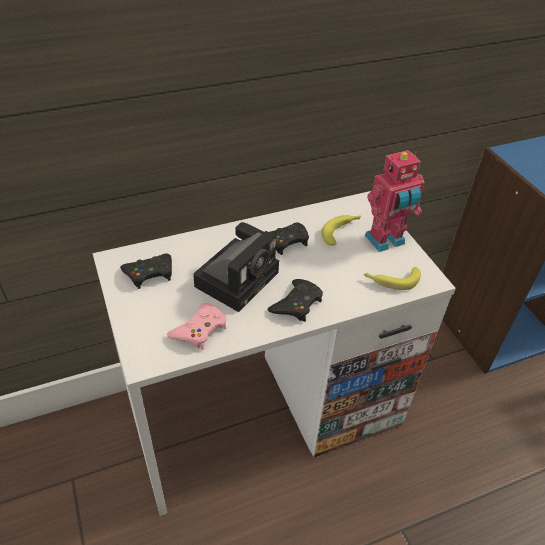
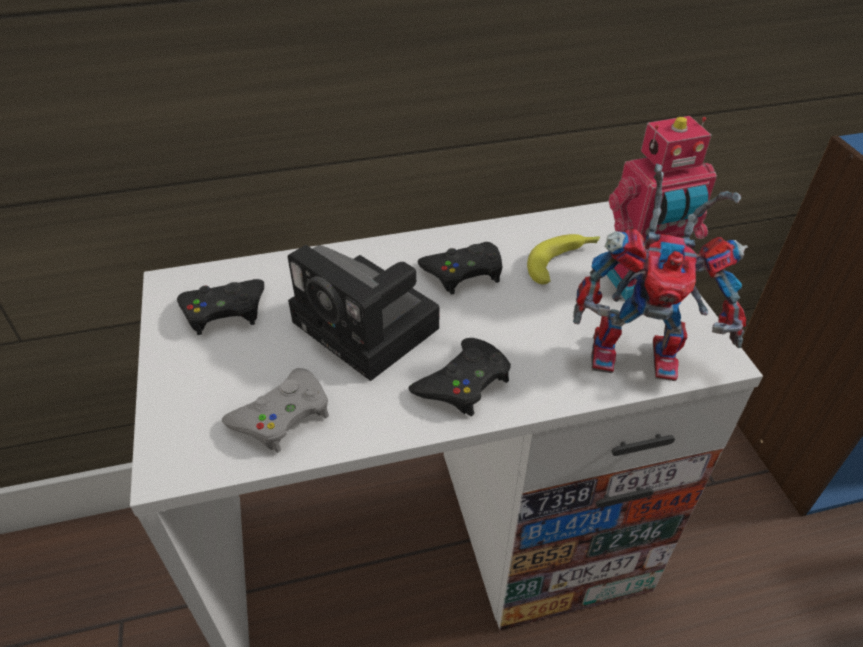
camera: 10 degrees right, 0 degrees up
(199, 330) = (282, 415): pink game controller -> grey game controller
(238, 277) = (371, 327): camera -> camera turned 90 degrees clockwise
(391, 280) = (641, 352): banana -> toy robot

